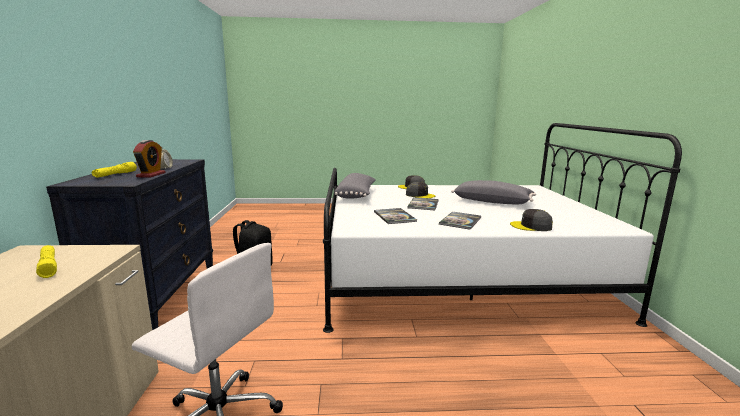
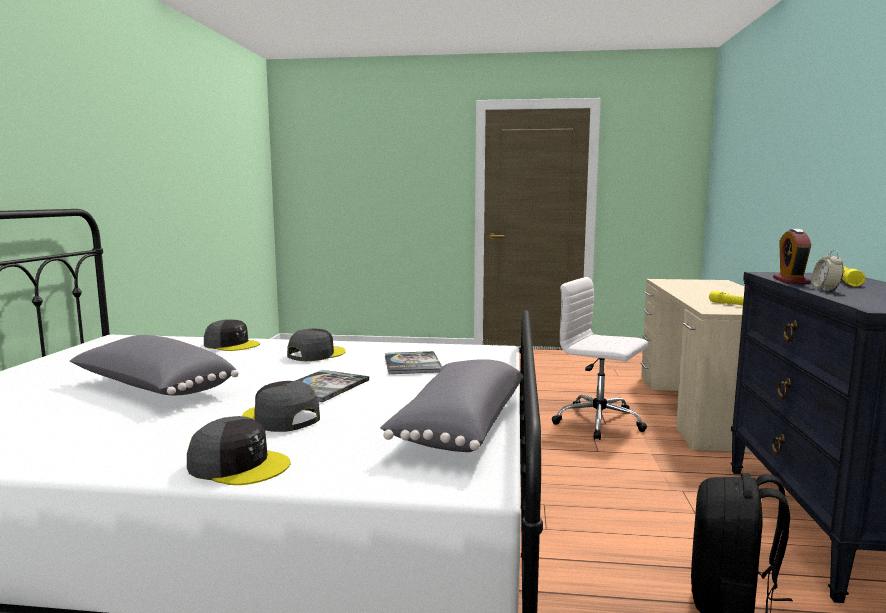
camera: 170 degrees left, 5 degrees down
(460, 221) = (316, 354): book -> grey cap

